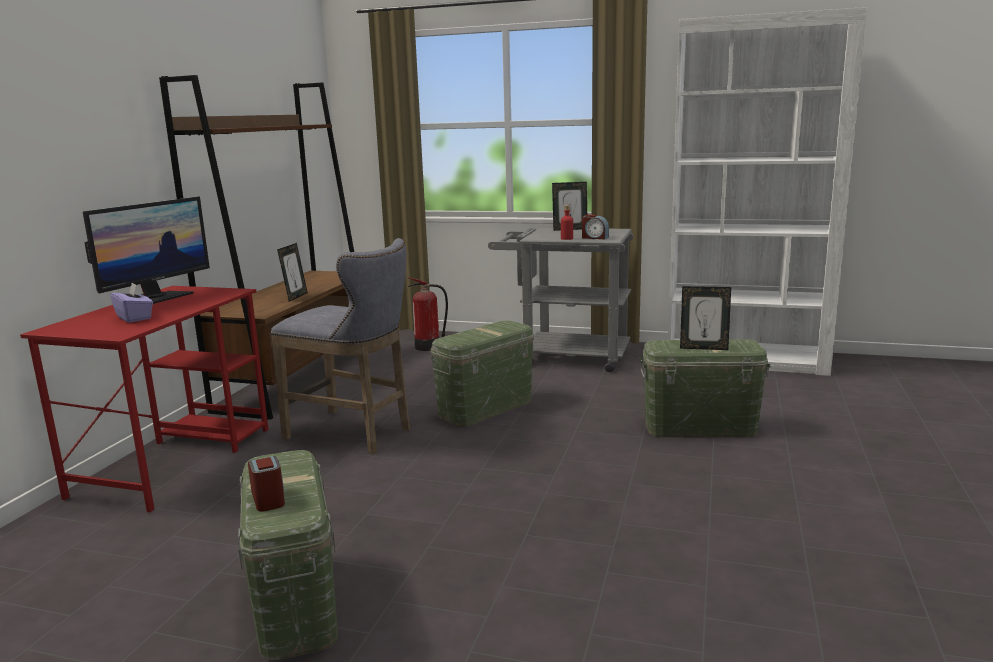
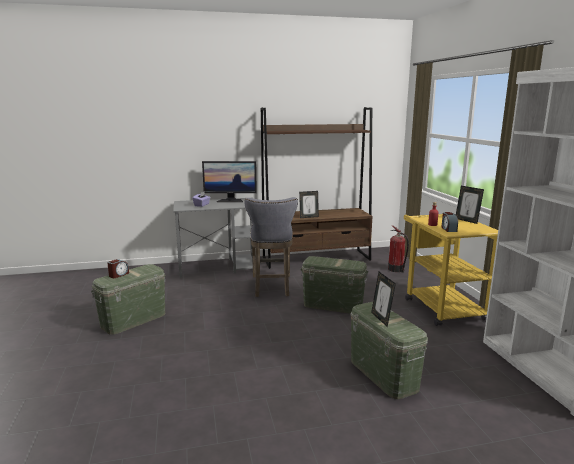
camera: 60 degrees right, 0 degrees up
(175, 460) = (219, 267): red desk -> grey desk
(564, 356) = (440, 306): grey cart -> yellow cart

